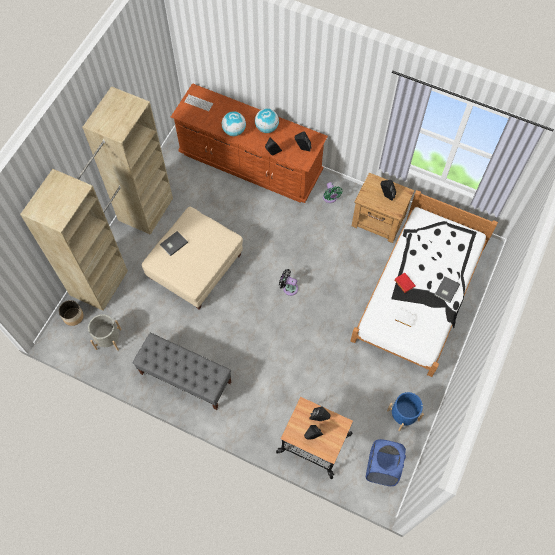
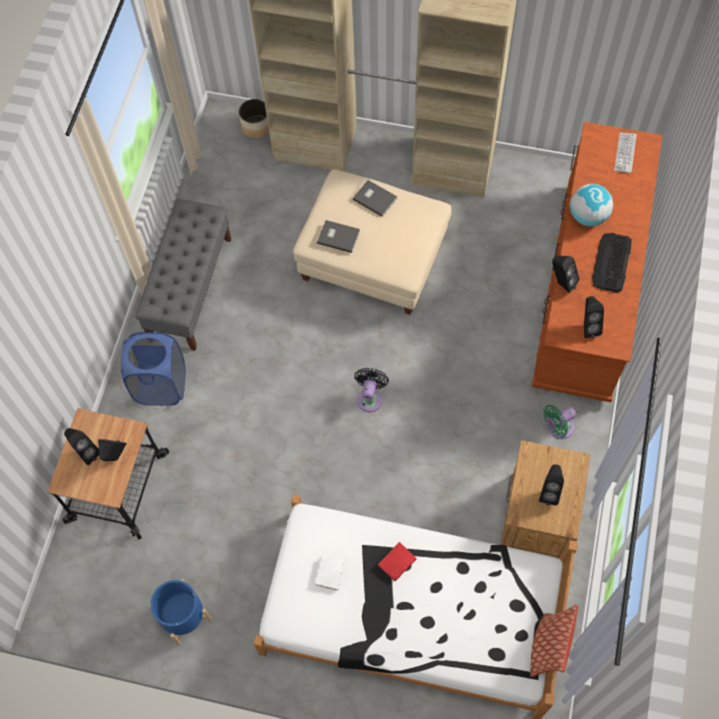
camera: 80 degrees right, 0 degrees up
(108, 339) = (231, 178): grey planter -> none
(267, 128) = (611, 263): globe -> keyboard
(382, 468) = (91, 596): blue laundry basket -> blue laundry basket (161, 385)
(446, 290) = (400, 637): grey book -> grey book (338, 236)
(460, 223) = (548, 647): none -> pillow

